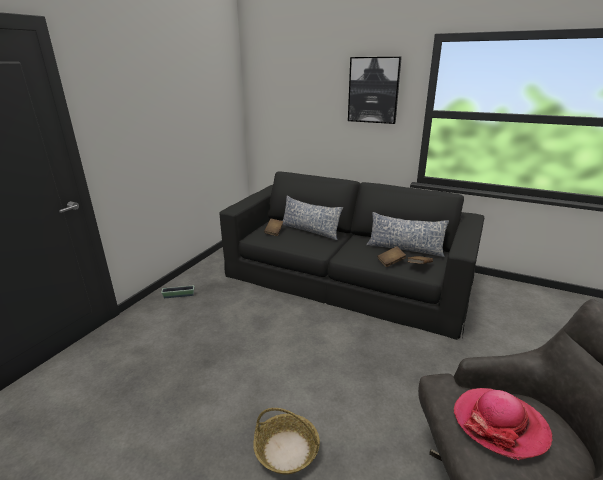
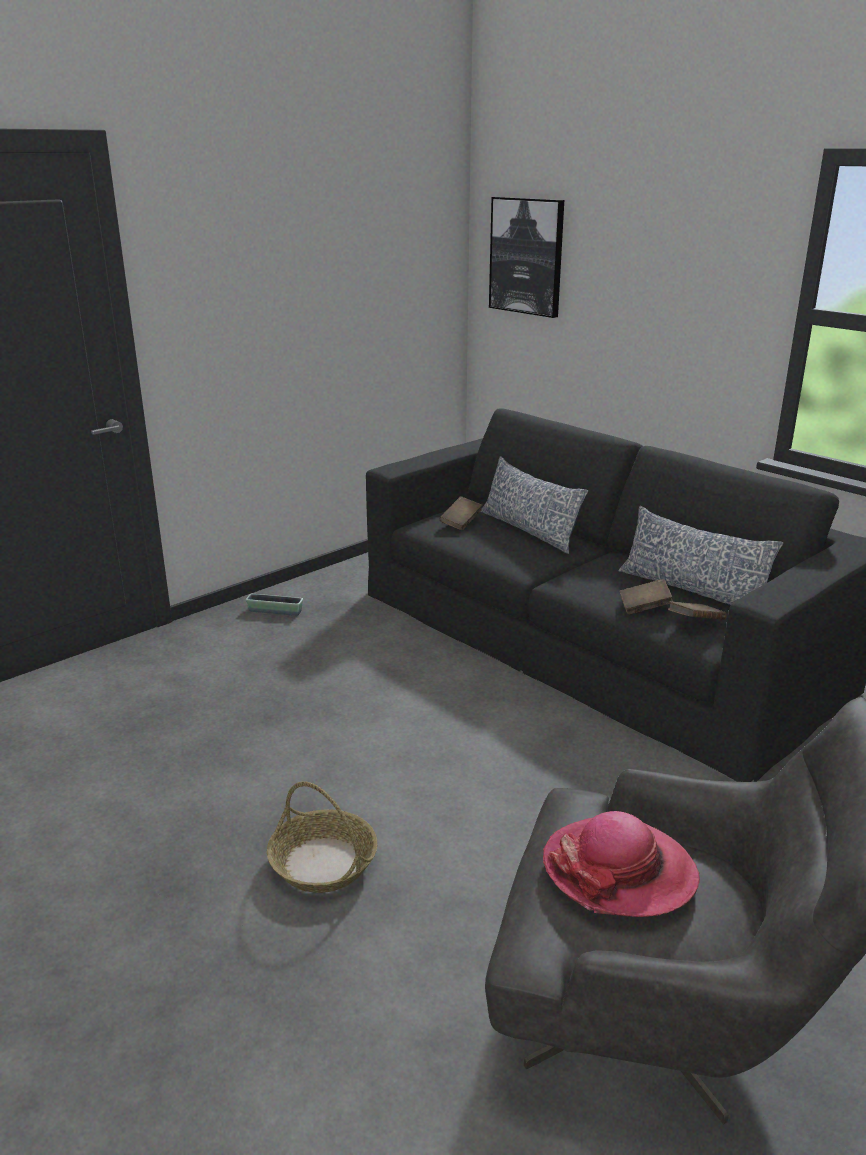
camera: 20 degrees right, 0 degrees up
(373, 90) = (701, 259): picture -> picture (527, 256)

